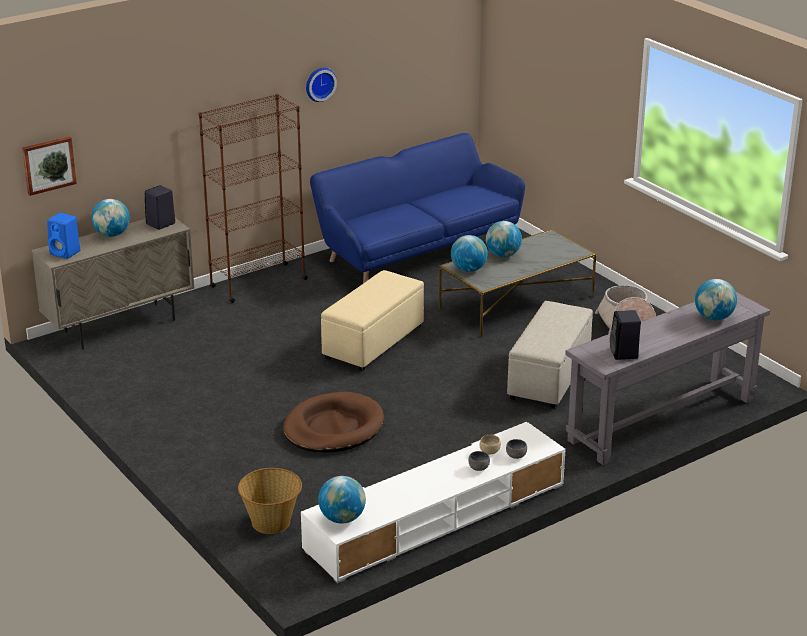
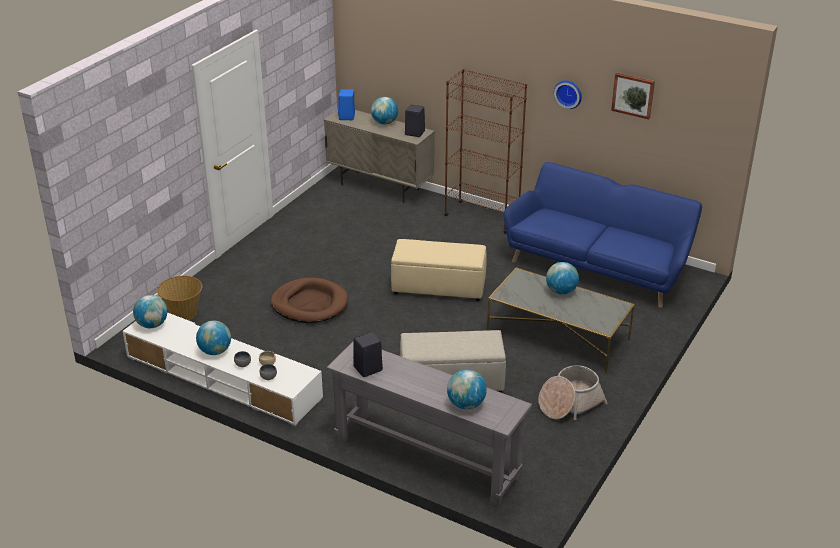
camera: 65 degrees right, 5 degrees up
(48, 165) = (359, 55): picture -> picture (633, 95)
(468, 270) = (520, 282): globe -> globe (215, 351)

